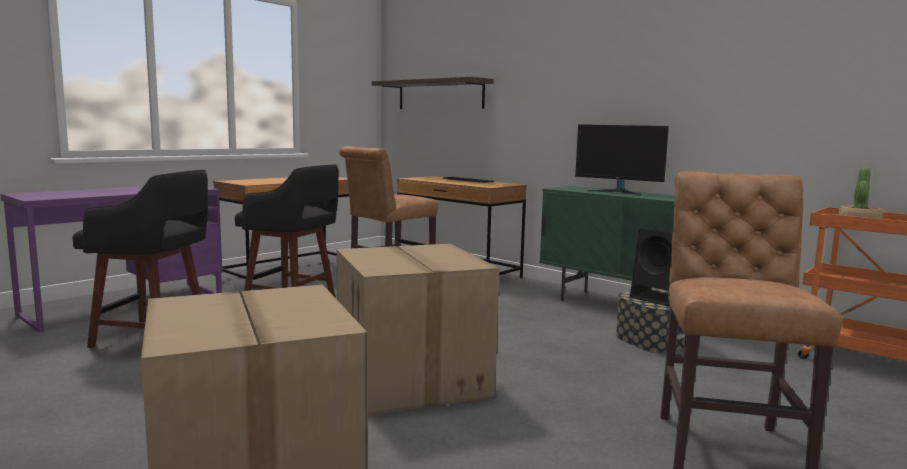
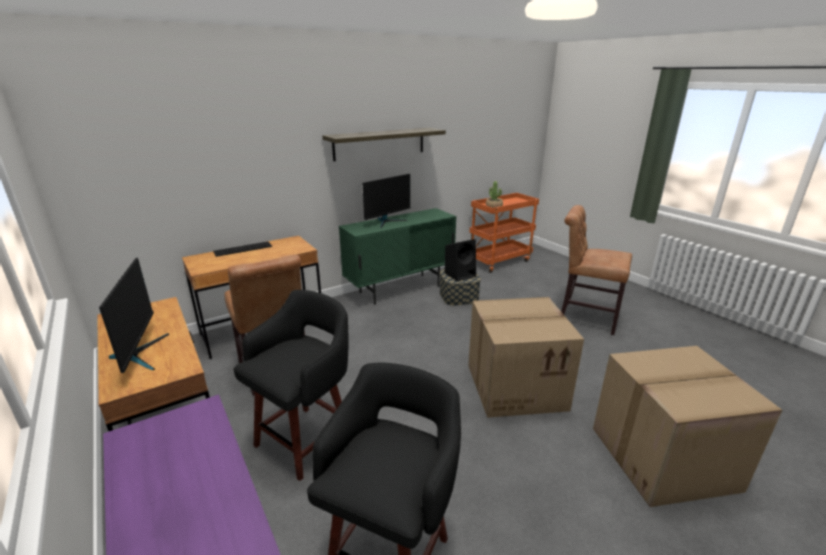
camera: 75 degrees left, 15 degrees up
(269, 180) = (140, 353): none -> monitor
(440, 95) = (164, 170): shelf -> shelf (379, 143)

